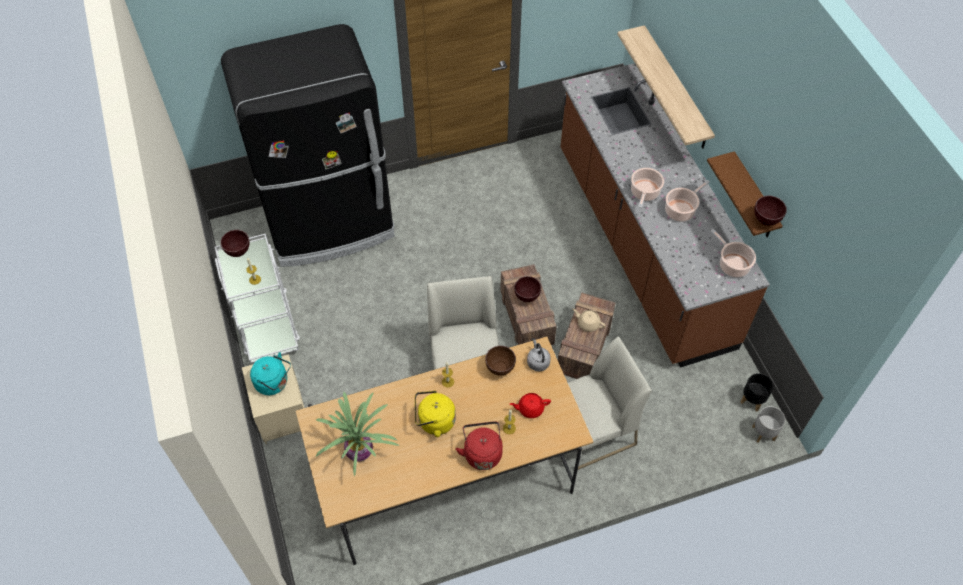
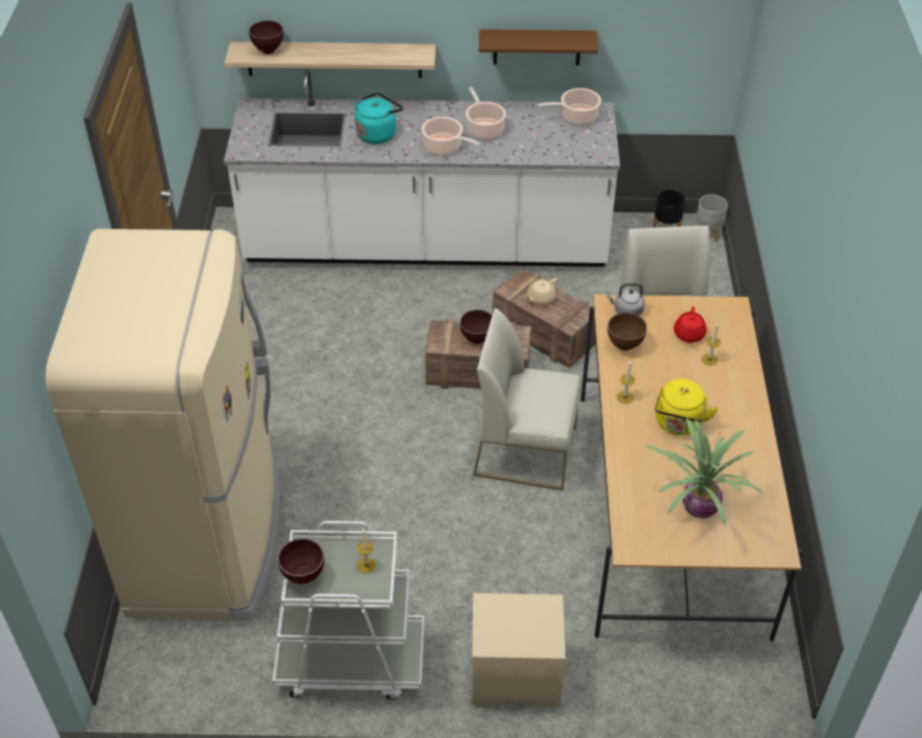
camera: 70 degrees left, 10 degrees down
(274, 383) = (516, 620): turquoise kettle -> turquoise kettle (378, 133)
(330, 224) = (208, 540): black fridge -> beige fridge
(482, 452) = (735, 391): red kettle -> none
(641, 246) = (426, 244): brown counter -> white counter
(766, 221) = (585, 38): brown bowl -> brown bowl (268, 50)

